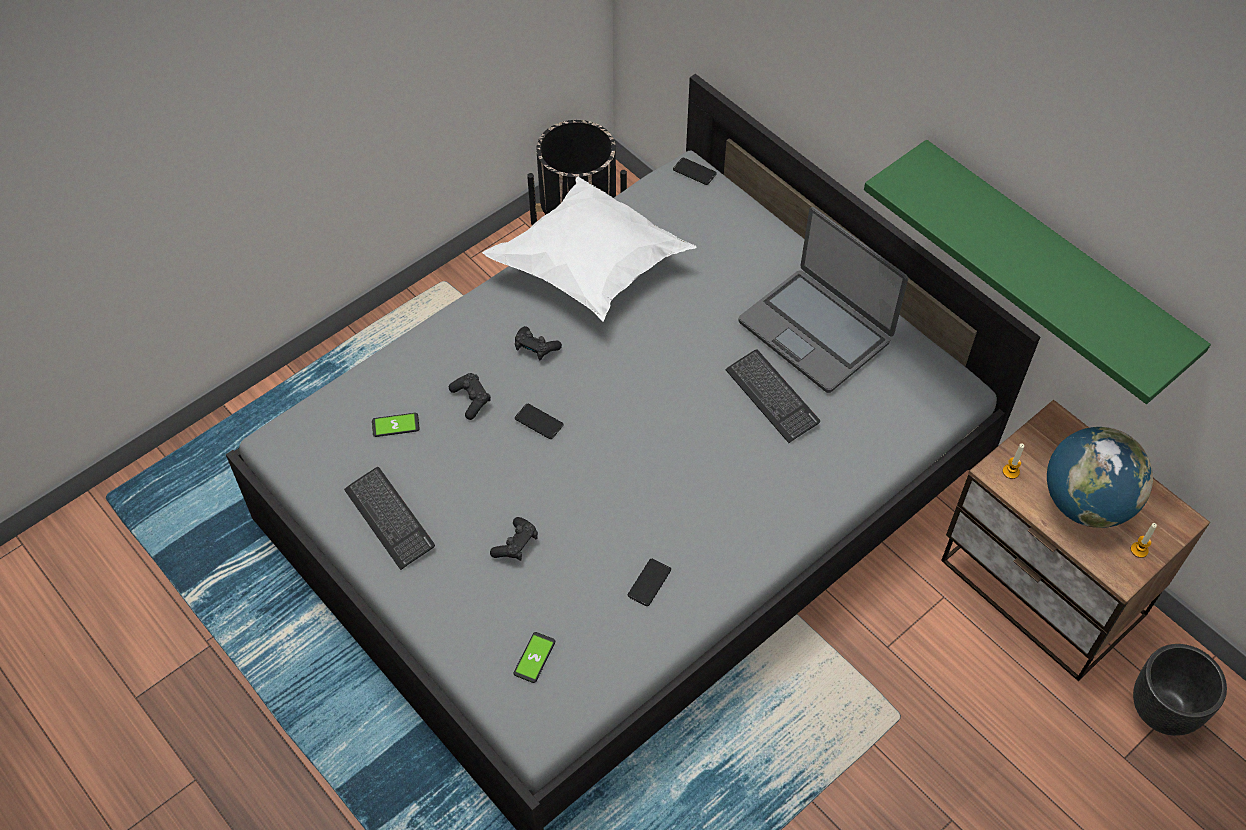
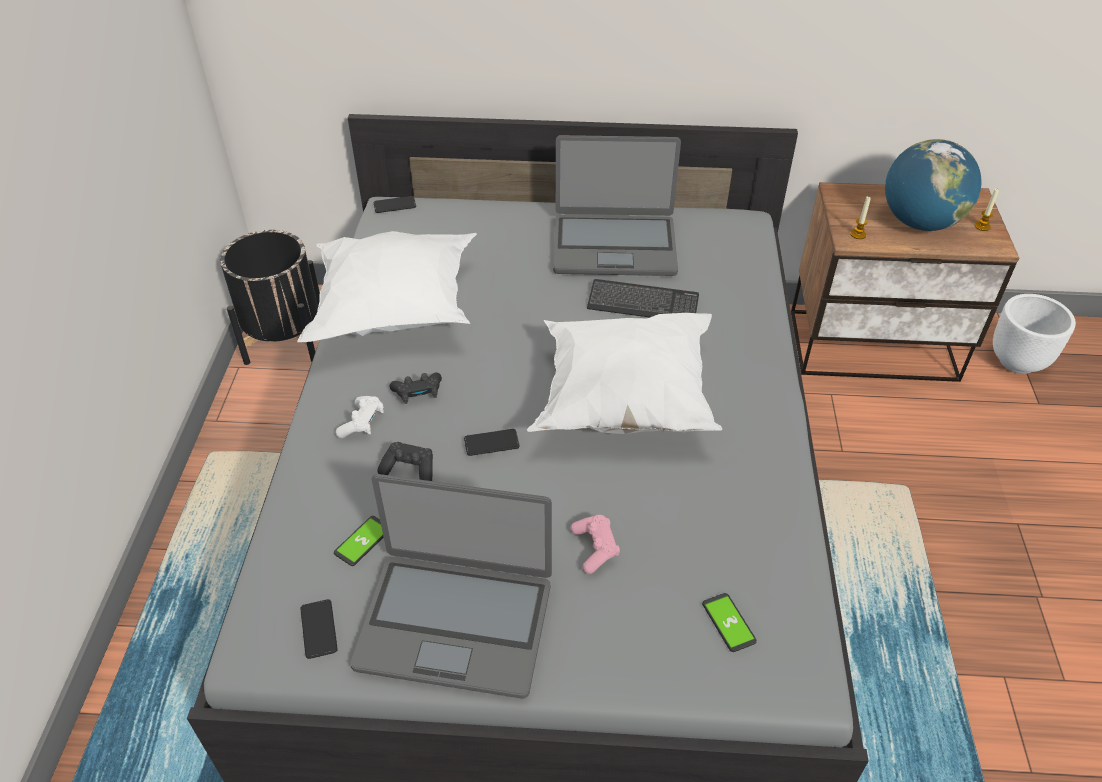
camera: 45 degrees left, 10 degrees down
(389, 519) = (455, 622): keyboard -> laptop
(479, 343) = (362, 423): none -> white game controller
(516, 545) = (595, 548): black game controller -> pink game controller
(649, 582) = (732, 489): phone -> phone (319, 629)
(658, 463) = (623, 403): none -> white pillow
(1051, 262) = (790, 49): green shelf -> none
(1163, 710) = (1018, 361): black planter -> white planter

